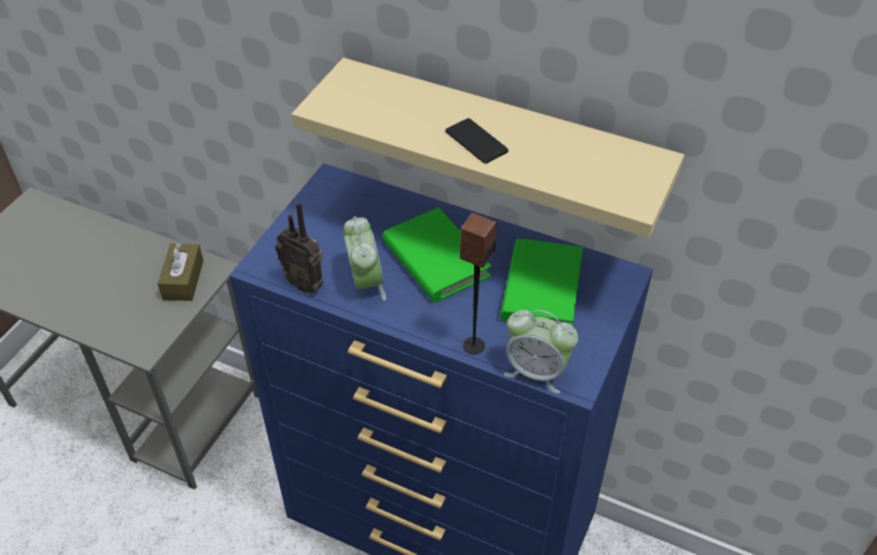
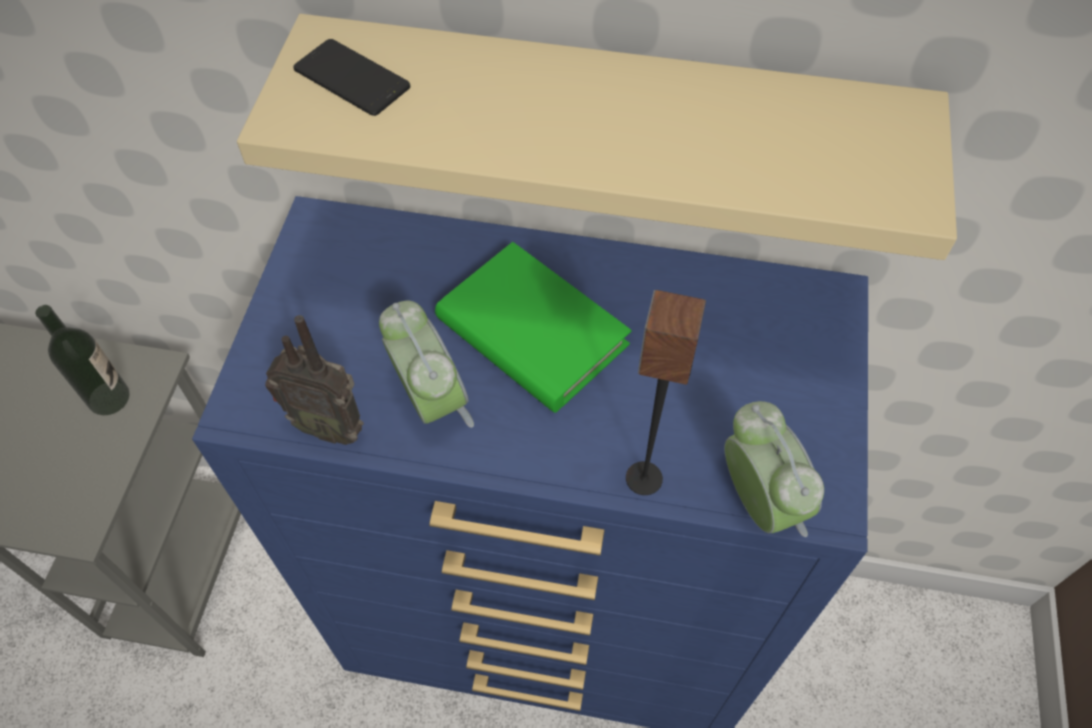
camera: 15 degrees left, 10 degrees up
(183, 280) = (109, 398): brown tissue box -> bottle
(476, 141) = (593, 135): phone -> phone (351, 78)
(536, 371) = (759, 502): alarm clock -> alarm clock turned 120 degrees counterclockwise
(541, 288) = (715, 348): green book -> none

